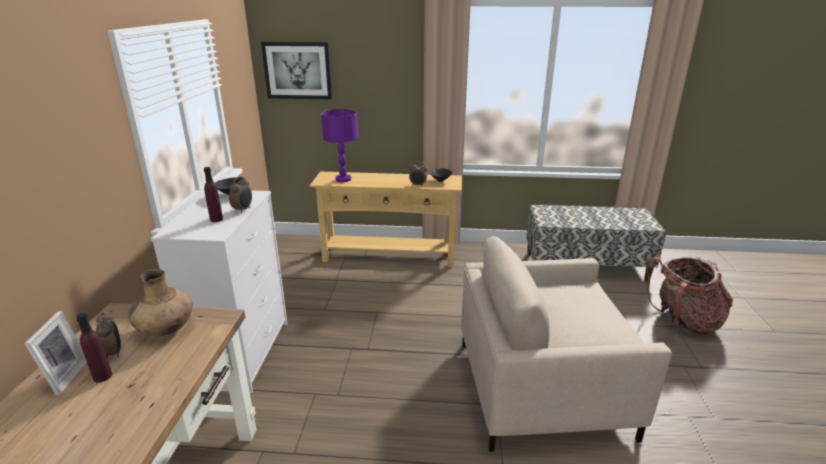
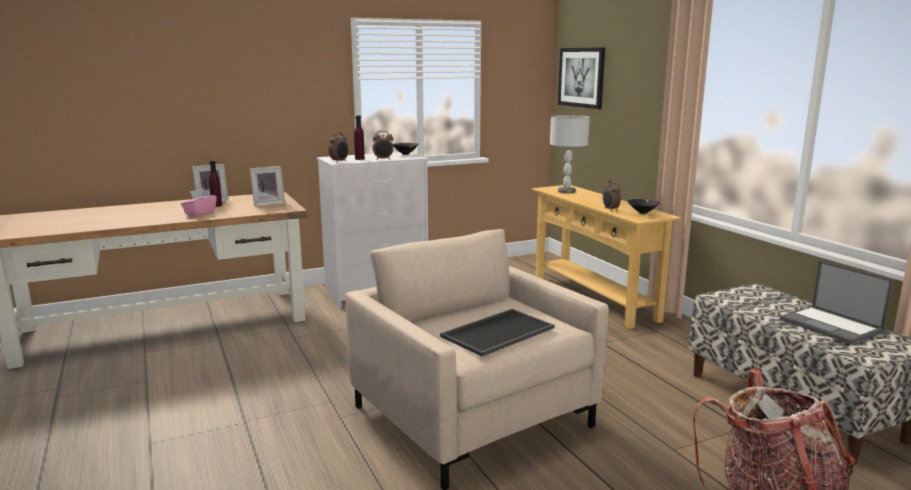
camera: 60 degrees right, 10 degrees down
(114, 352) = (238, 202): alarm clock -> alarm clock (339, 162)
(129, 401) = (200, 213): none -> pink tissue box
(166, 329) = (268, 204): brown vase -> picture frame
(343, 179) = (566, 191): purple table lamp -> grey table lamp
(596, 315) = (498, 333): none -> tray
(607, 215) = (832, 325): none -> laptop

